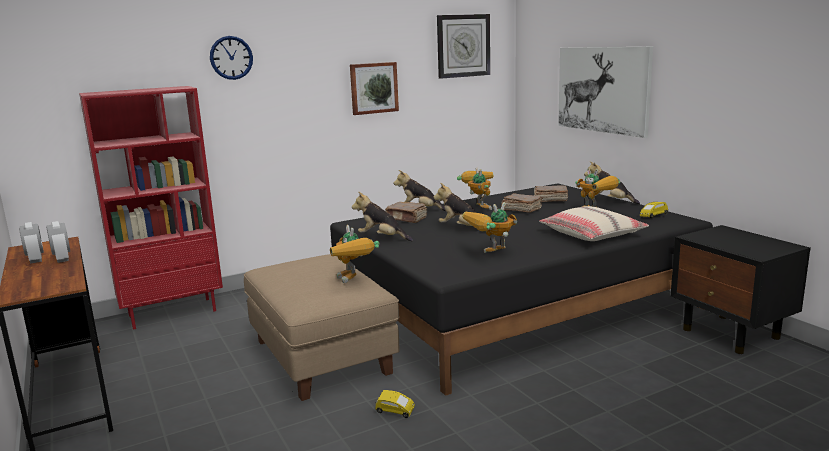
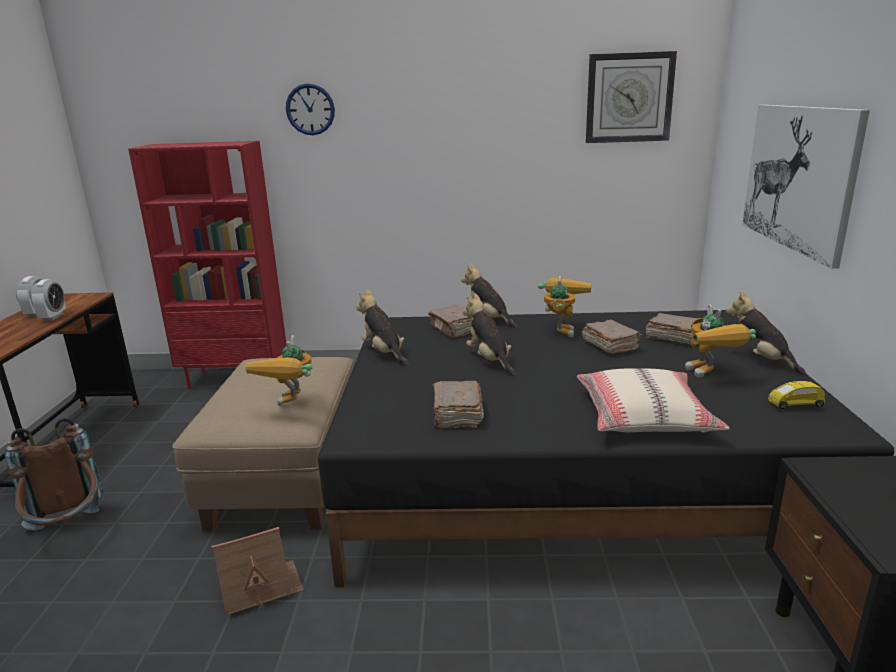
camera: 30 degrees right, 5 degrees up
(180, 437) = (69, 531): none -> brown backpack
(373, 88) = (488, 152): picture -> none
(394, 412) = (260, 587): yellow toy car -> toy house
(490, 255) = (456, 415): toy robot -> brown book

